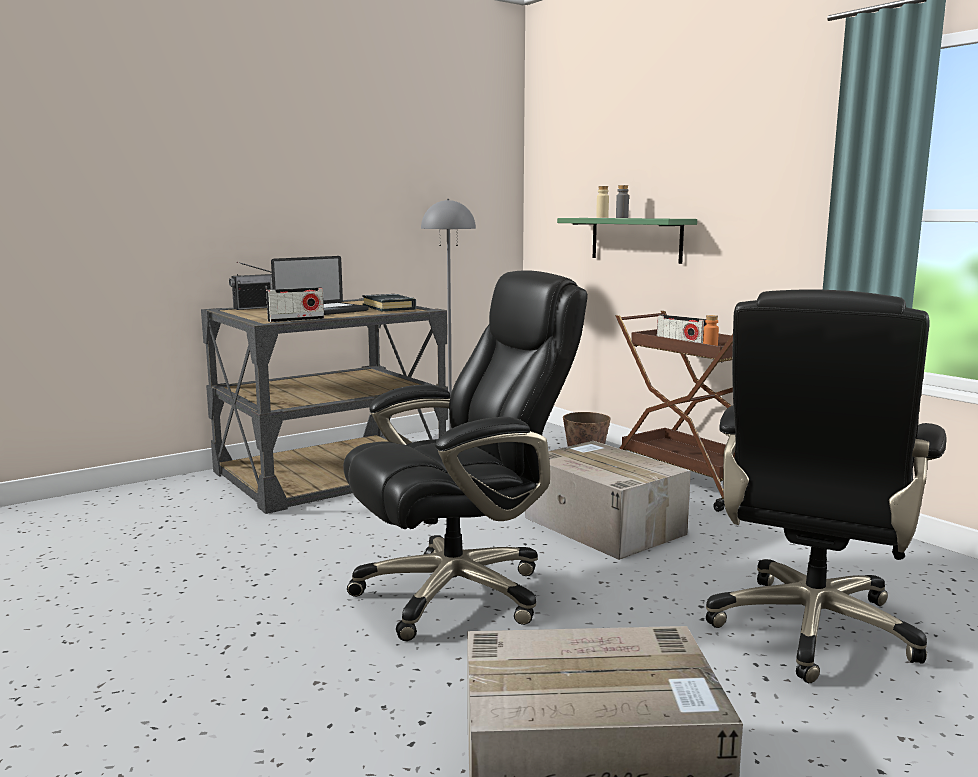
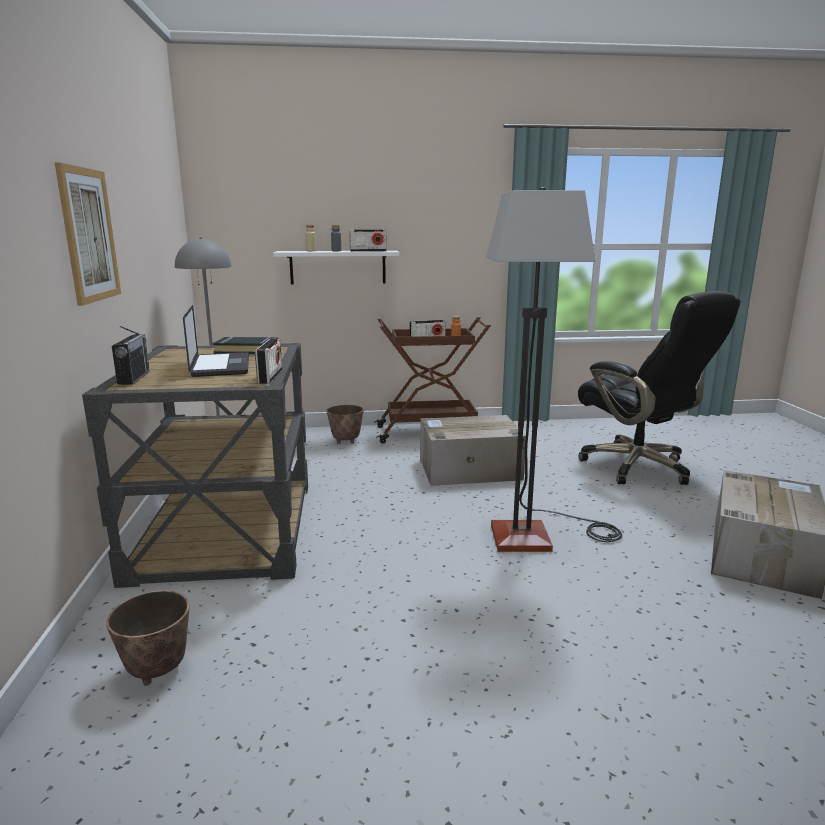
camera: 60 degrees left, 5 degrees up
(117, 511) = (157, 671): none -> planter
(272, 192) = (89, 235): none -> picture
(460, 595) = (538, 535): black office chair -> floor lamp
(636, 239) = (338, 267): green shelf -> white shelf
(645, 218) = (368, 251): none -> radio

